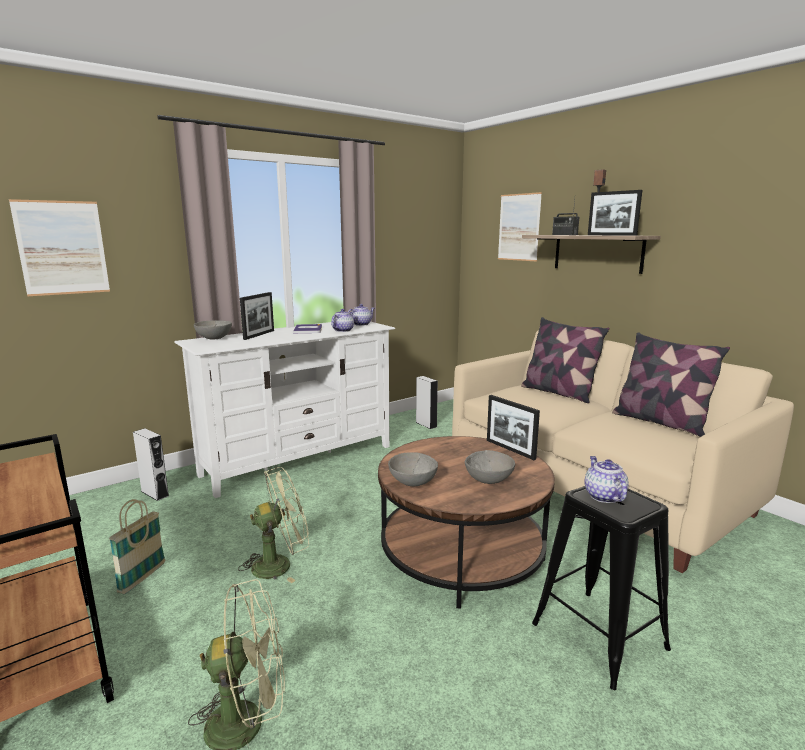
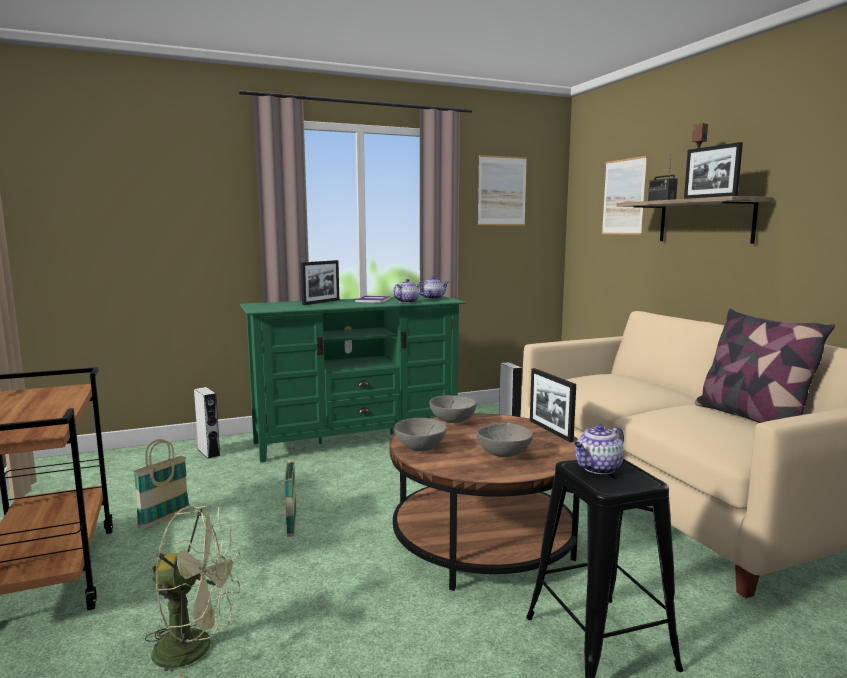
camera: 15 degrees right, 5 degrees down
(62, 248) = (148, 212): picture -> picture (502, 191)
(213, 338) = (276, 303): grey bowl -> grey bowl (452, 421)
(280, 564) = (291, 525): green fan -> basket
(299, 460) = (357, 438): white tv stand -> green tv stand
(558, 392) = (644, 381): pillow -> none
(603, 496) = (598, 468): teapot -> teapot turned 135 degrees counterclockwise

